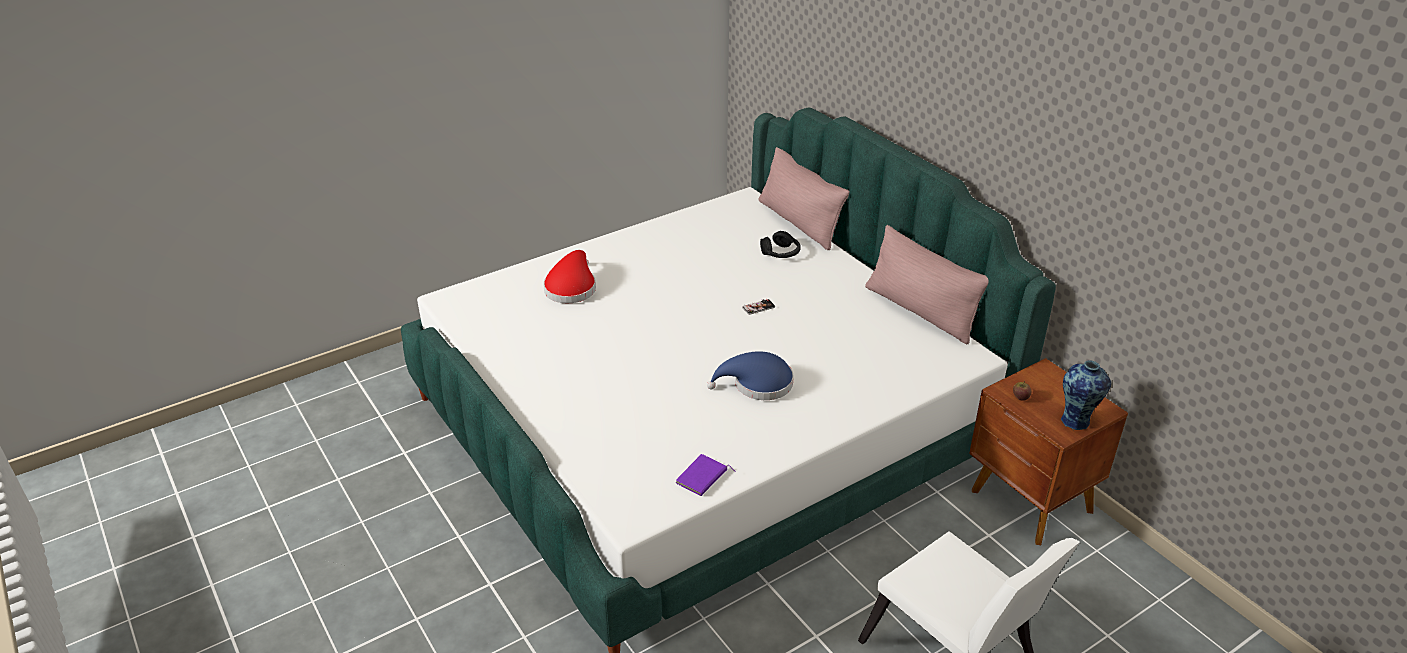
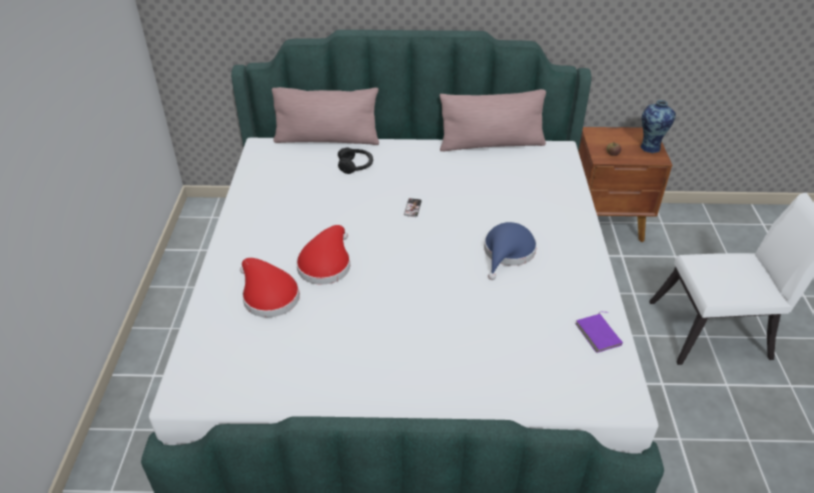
camera: 55 degrees left, 5 degrees up
(635, 296) = (326, 264): none -> red hat

